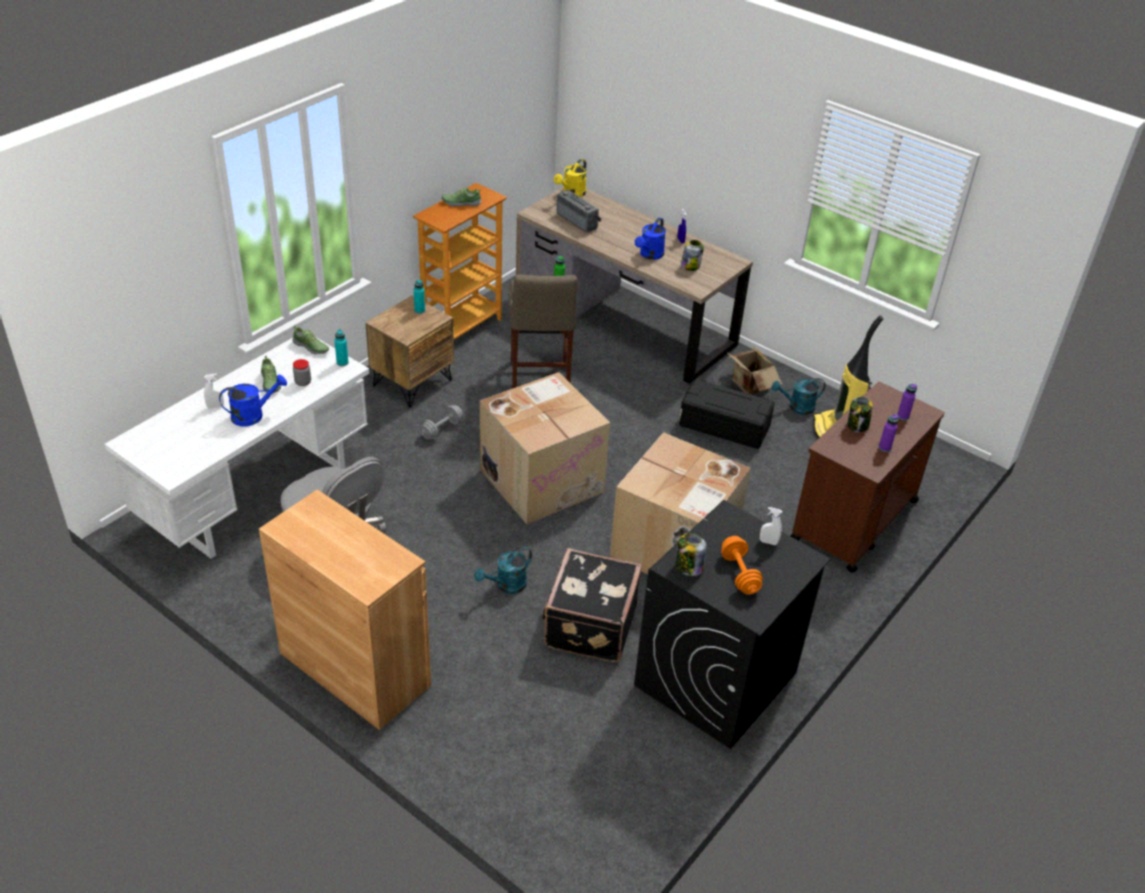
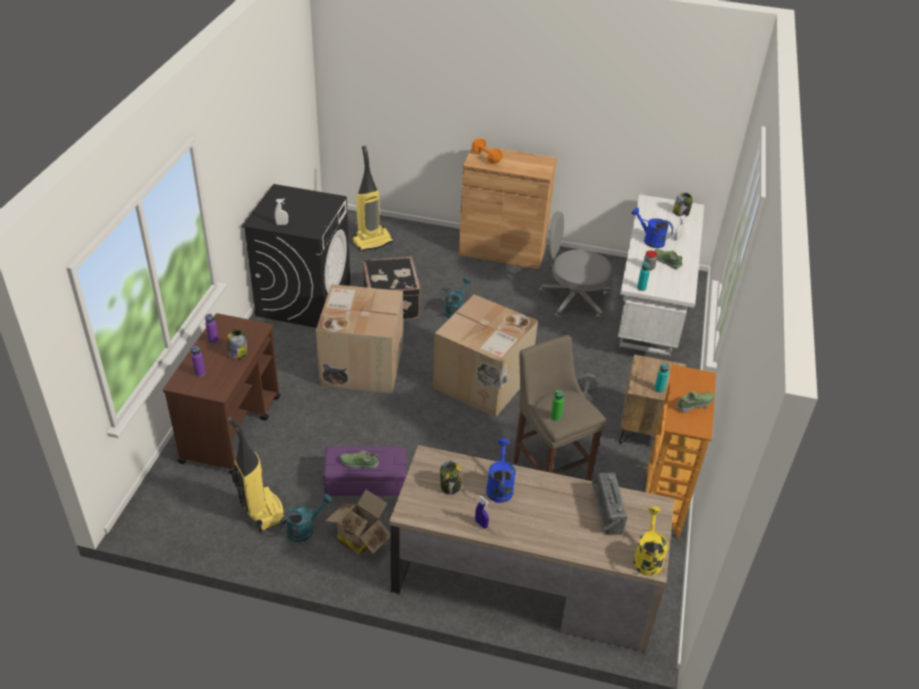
camera: 155 degrees right, 0 degrees up
(253, 415) = (650, 240): blue watering can -> blue watering can turned 90 degrees clockwise
(311, 347) = (674, 292): shoe -> shoe (359, 463)
(554, 769) = (372, 241): none -> vacuum cleaner
(579, 220) = (605, 512): radio -> radio turned 60 degrees clockwise
(688, 567) = (324, 201): jar -> jar (681, 213)
(723, 426) = (366, 481): black storage box -> purple storage box
(739, 574) = (294, 205): orange dumbbell -> orange dumbbell (486, 157)

